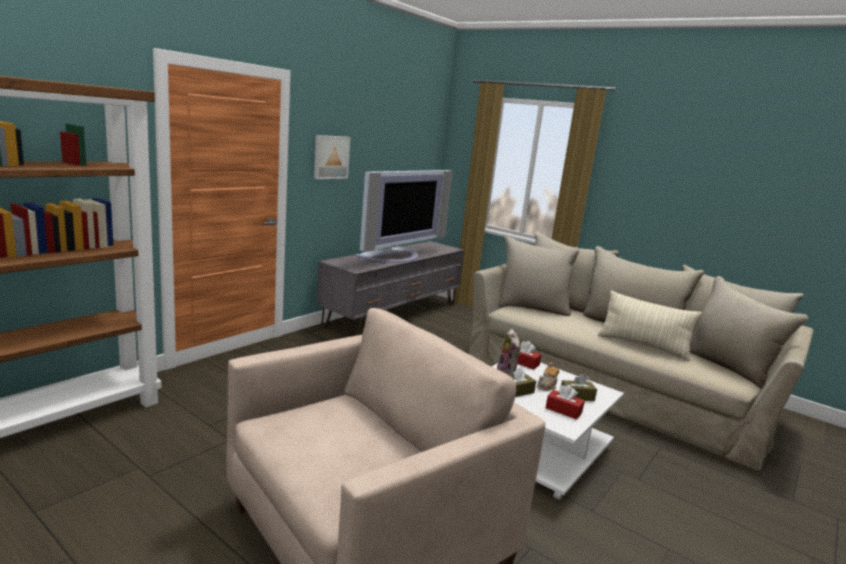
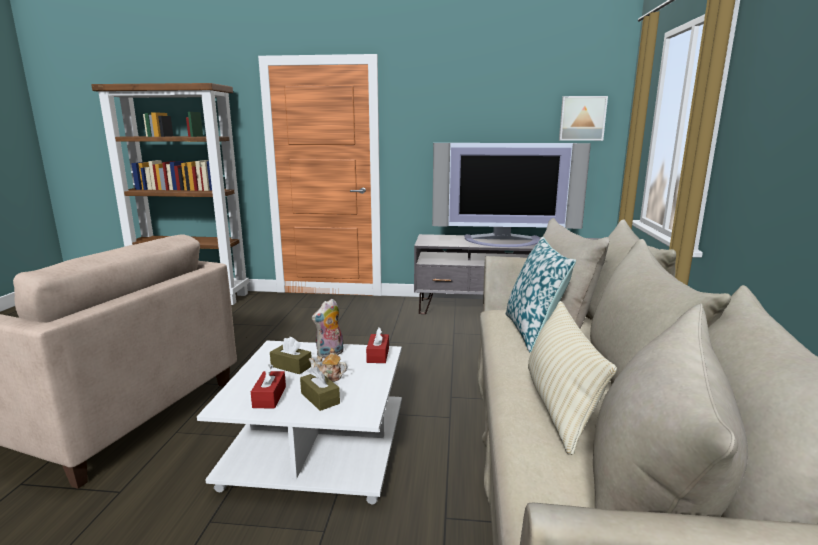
camera: 60 degrees right, 0 degrees up
(330, 157) = (430, 132): picture -> picture (582, 118)
(548, 316) = (533, 331): none -> pillow

